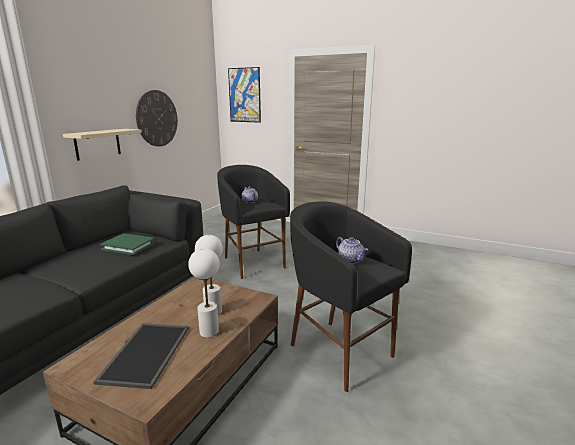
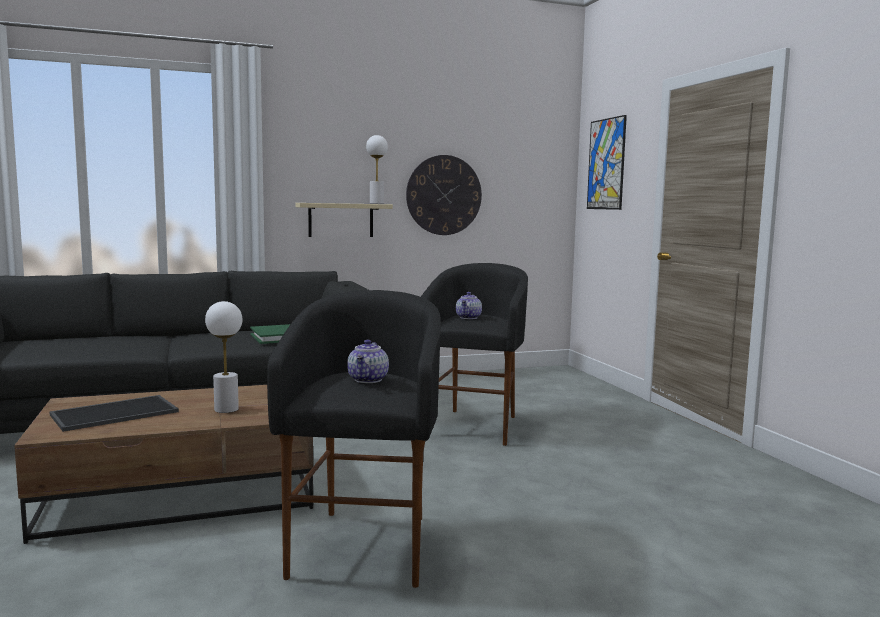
camera: 45 degrees right, 10 degrees down
(209, 331) = (184, 419): white table lamp -> white table lamp (377, 203)

